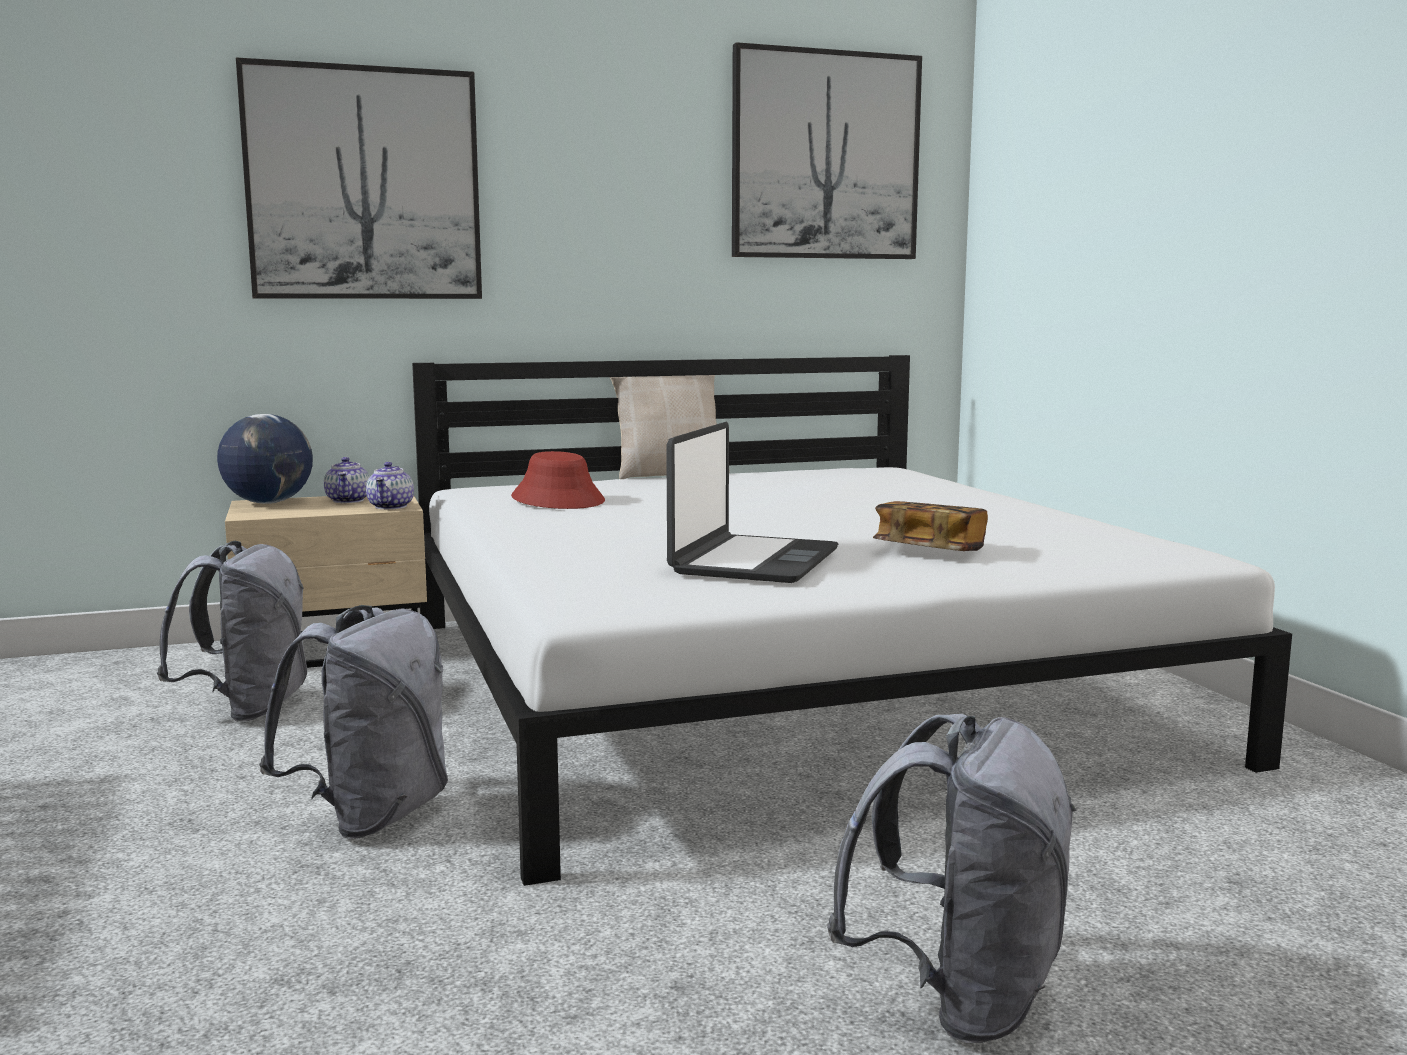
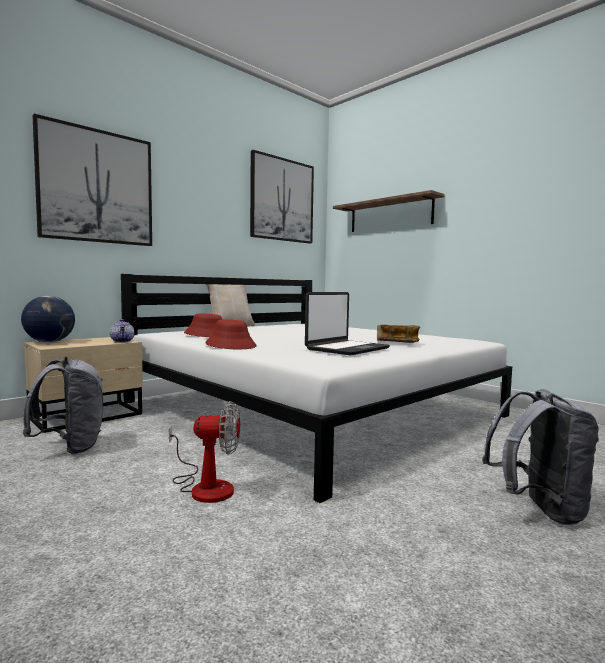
camera: 25 degrees left, 5 degrees down
(349, 500) = (93, 340): teapot -> none
(372, 816) = (205, 486): grey backpack -> fan
(539, 534) = (231, 345): none -> red hat
(753, 561) = (347, 349): laptop -> laptop turned 45 degrees clockwise
(1093, 181) = (390, 215): none -> shelf

